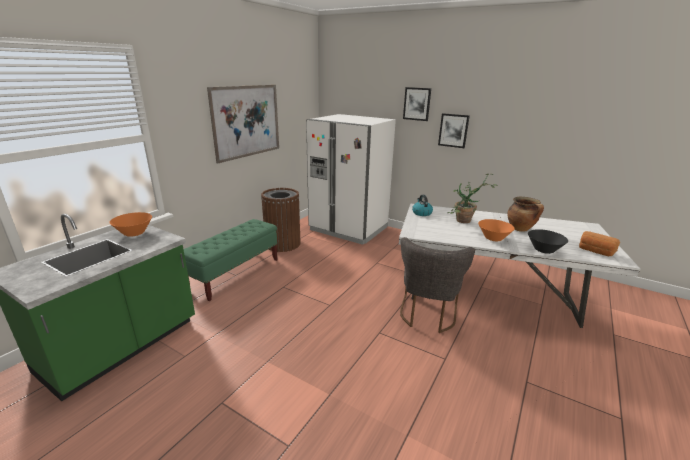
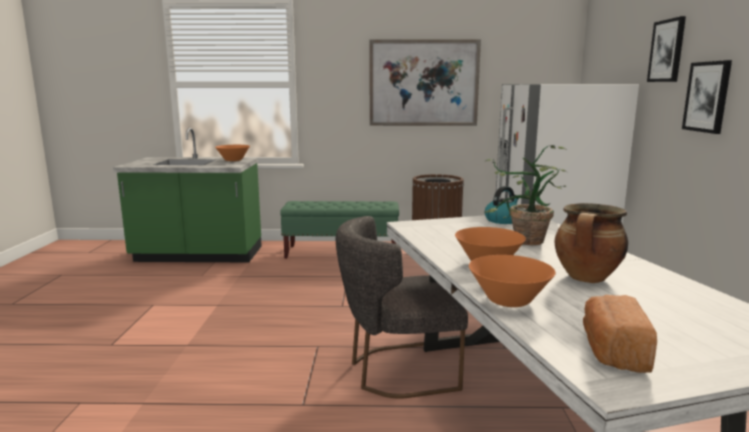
camera: 60 degrees right, 10 degrees down
(544, 250) = (508, 300): black bowl -> orange bowl

